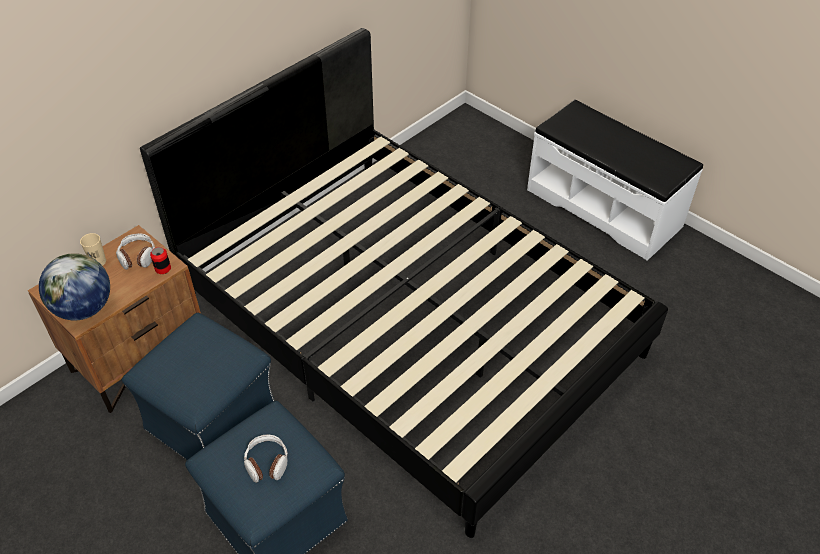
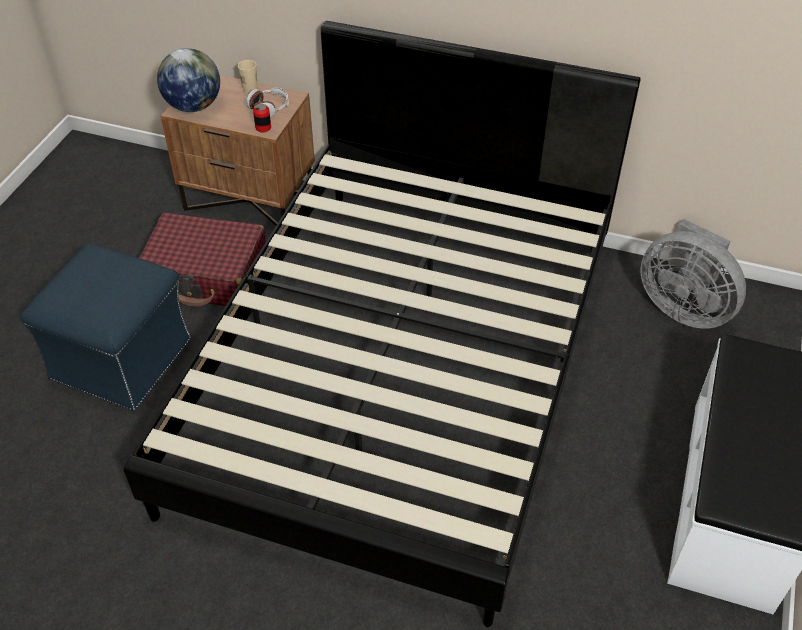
camera: 65 degrees right, 0 degrees up
(213, 419) = (206, 274): blue ottoman -> red suitcase
(267, 463) = (97, 289): headphones -> none
(444, 158) = (683, 307): none -> grey fan

